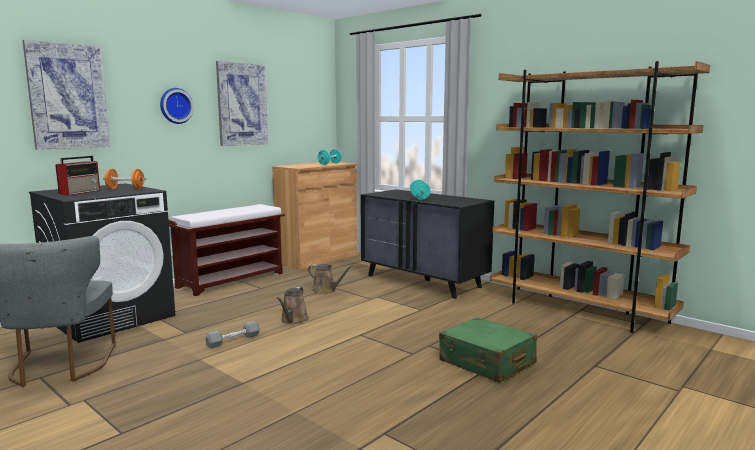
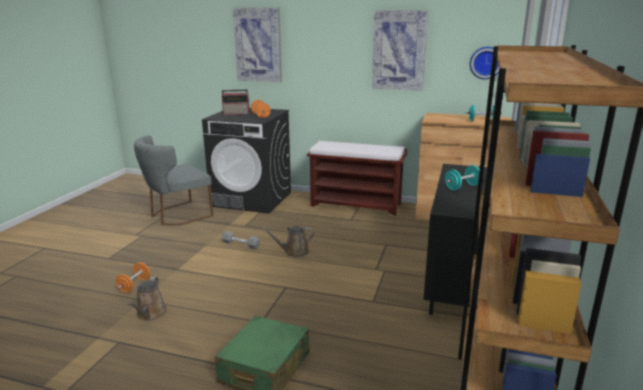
camera: 65 degrees right, 10 degrees up
(175, 106) = (334, 51): wall clock -> wall clock (486, 62)
(248, 415) = (134, 285): none -> orange dumbbell
(326, 291) = (374, 244): brown watering can -> brown watering can (150, 314)

